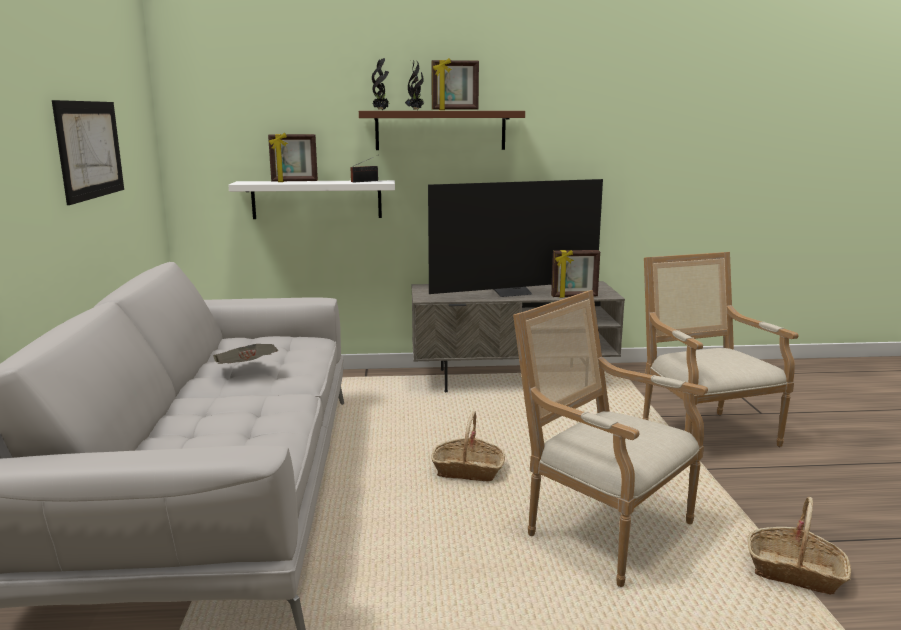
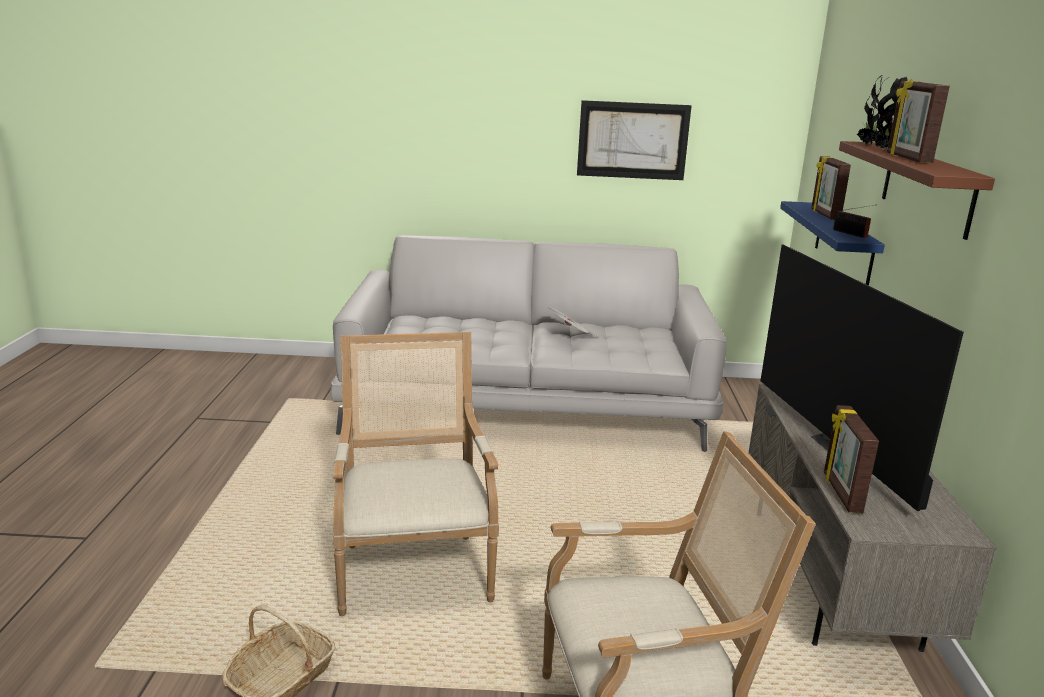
camera: 95 degrees right, 5 degrees up
(316, 199) = (844, 244): white shelf -> blue shelf
(468, 470) = (544, 509): basket -> none
(601, 528) = (413, 568): armchair -> armchair turned 60 degrees counterclockwise

